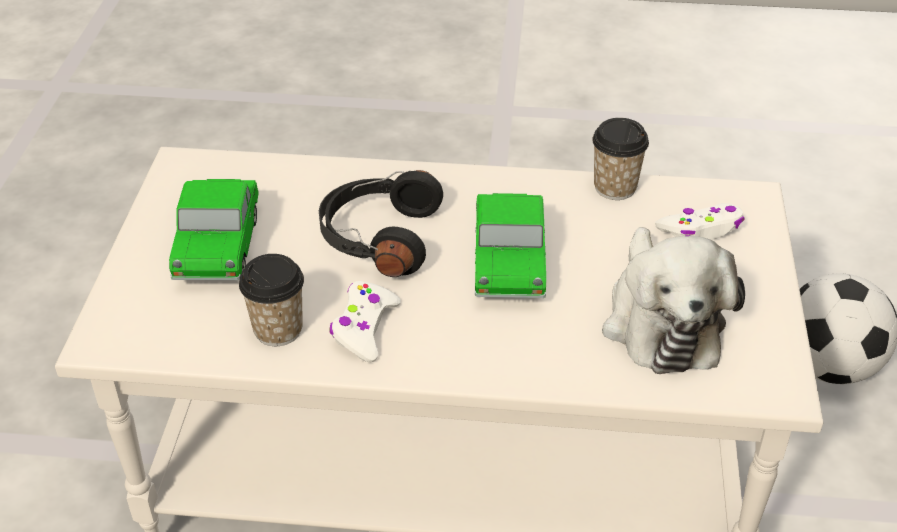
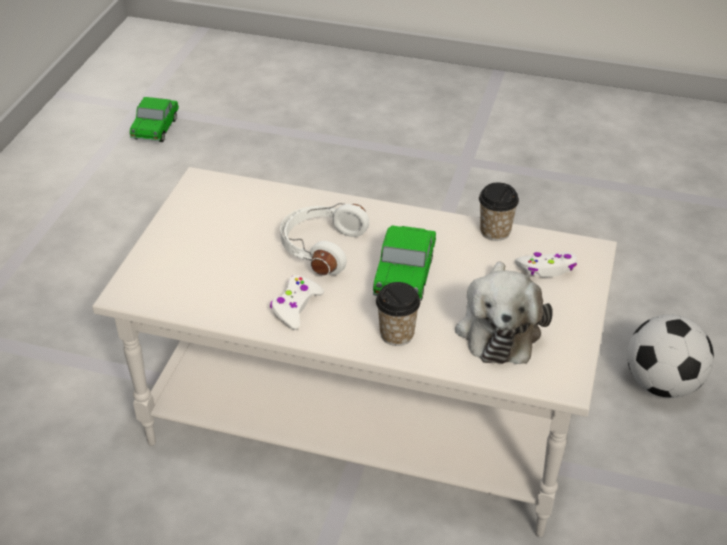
camera: 10 degrees right, 0 degrees up
(219, 248) = (212, 241): toy car -> toy car (156, 129)
(278, 330) = (239, 301): cup -> cup (397, 334)
(378, 238) = (320, 247): black headphones -> white headphones

